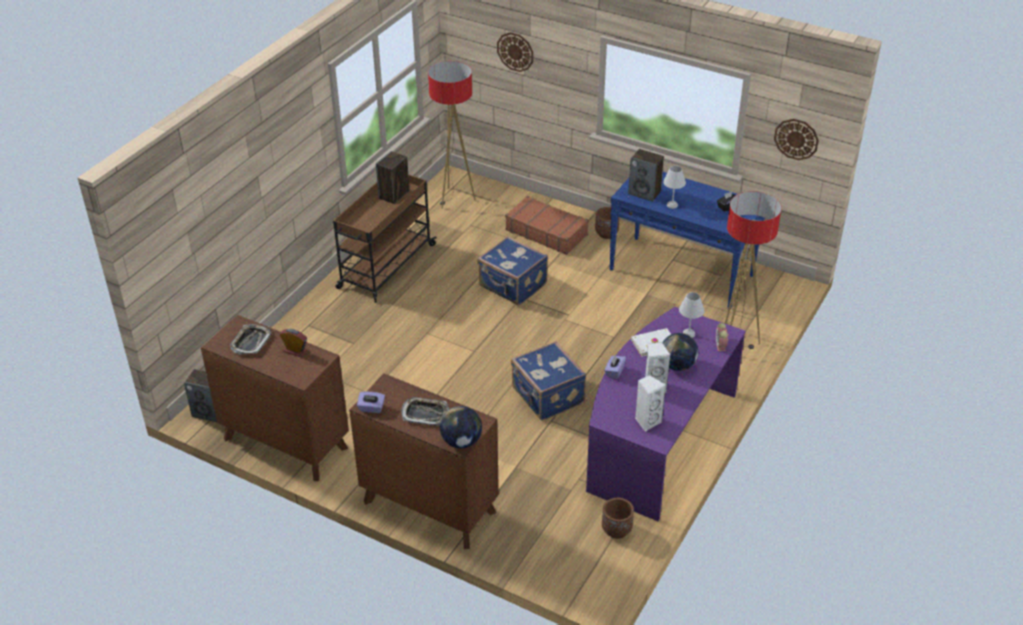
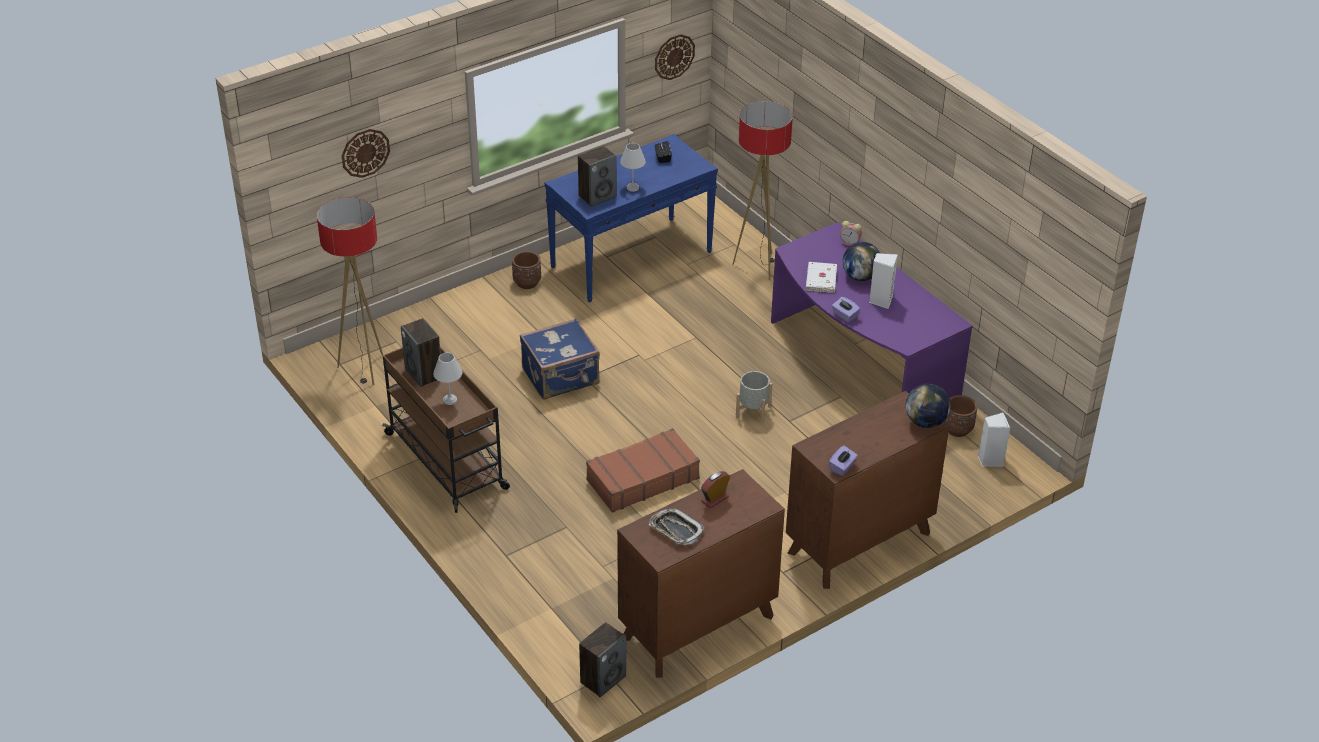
camera: 65 degrees left, 0 degrees up
(425, 414) = (872, 434): tray -> none
(546, 232) = (488, 322): brown suitcase -> brown suitcase (642, 479)
(547, 396) = (753, 412): blue suitcase -> grey planter
(647, 421) = (923, 320): white speaker -> white speaker (990, 460)
(688, 334) = (821, 254): white table lamp -> white table lamp (450, 400)

